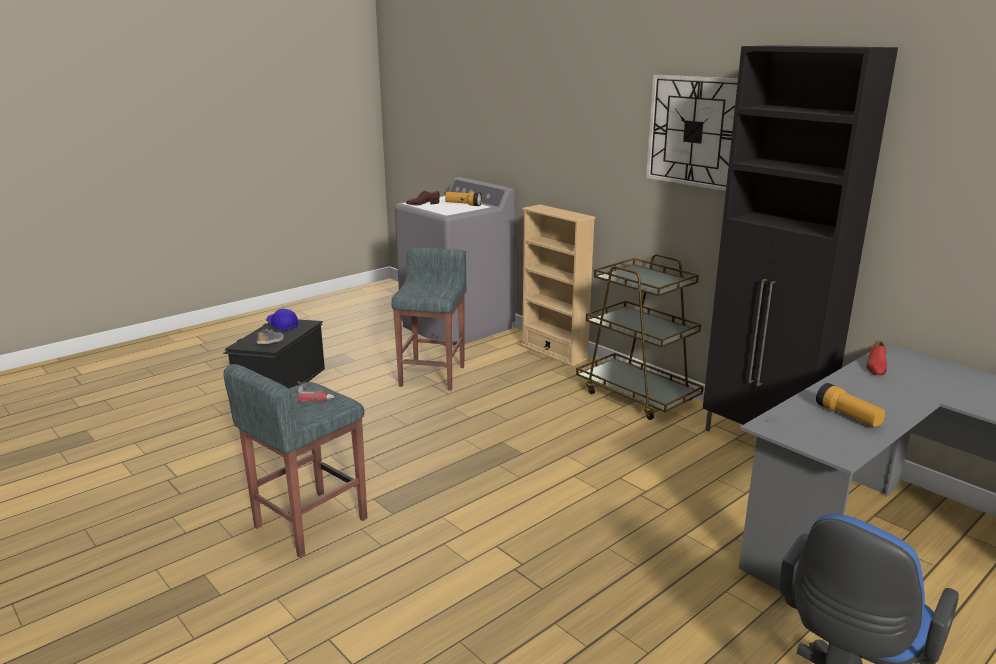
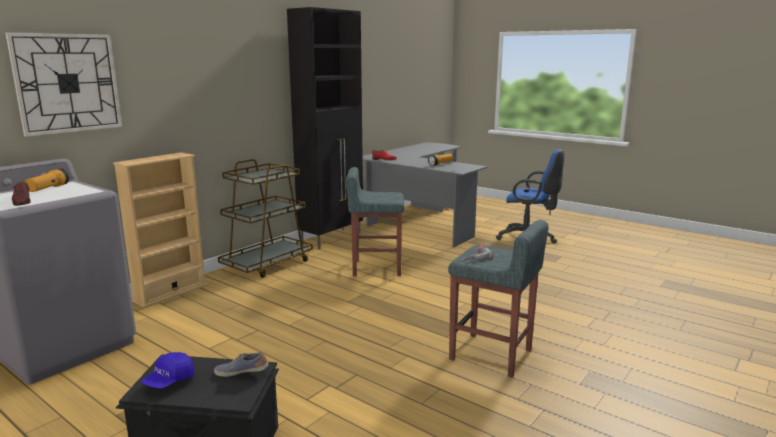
camera: 100 degrees left, 5 degrees down
(433, 375) = (212, 342): grey stool -> grey stool (376, 268)
(694, 131) = (244, 67): wall clock -> wall clock (67, 83)

